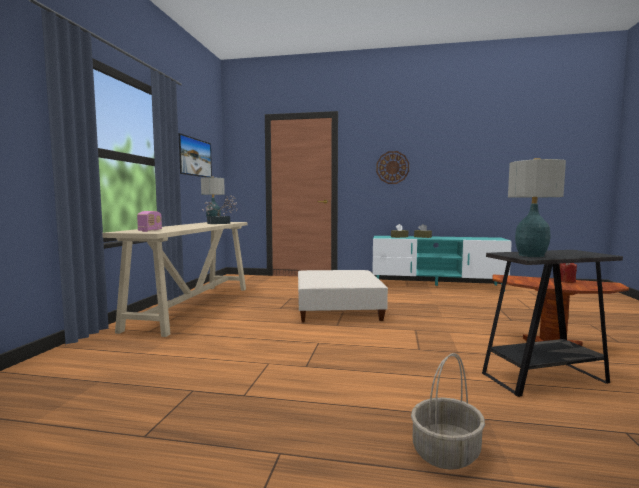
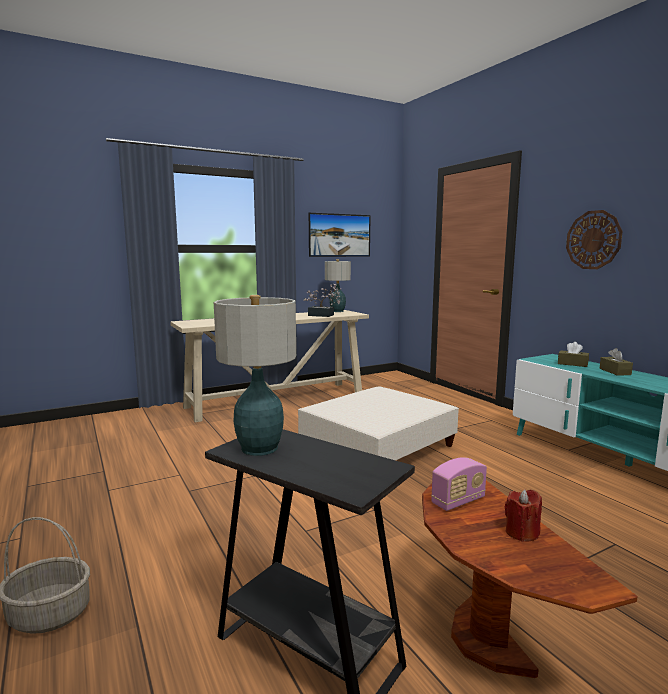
camera: 50 degrees right, 5 degrees up
(150, 230) = (202, 323): radio -> radio (458, 501)

